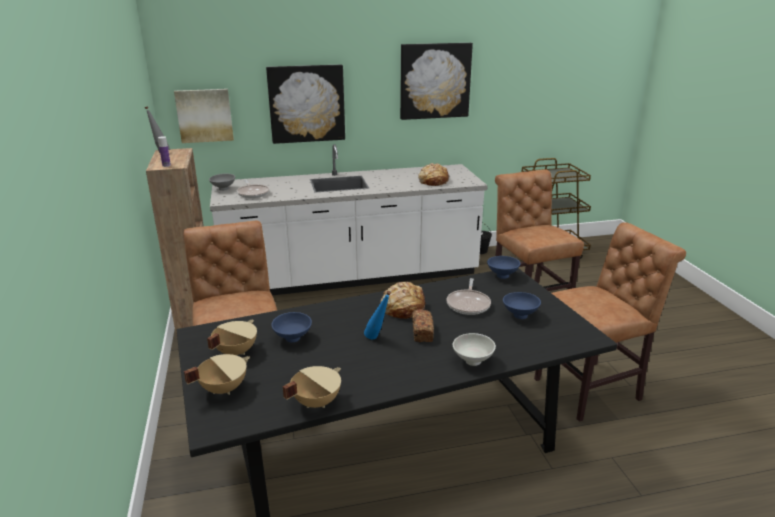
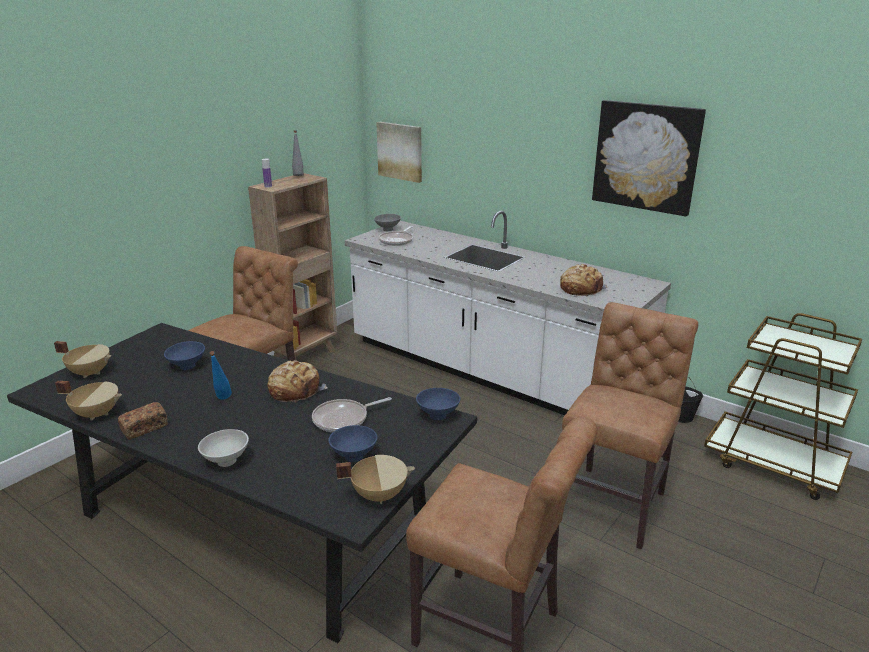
camera: 50 degrees right, 0 degrees up
(235, 351) = (146, 355): beige cooking pot -> beige cooking pot (379, 494)
(306, 104) = (491, 157): picture -> none
(422, 333) = (256, 417): bread -> bread (144, 428)

